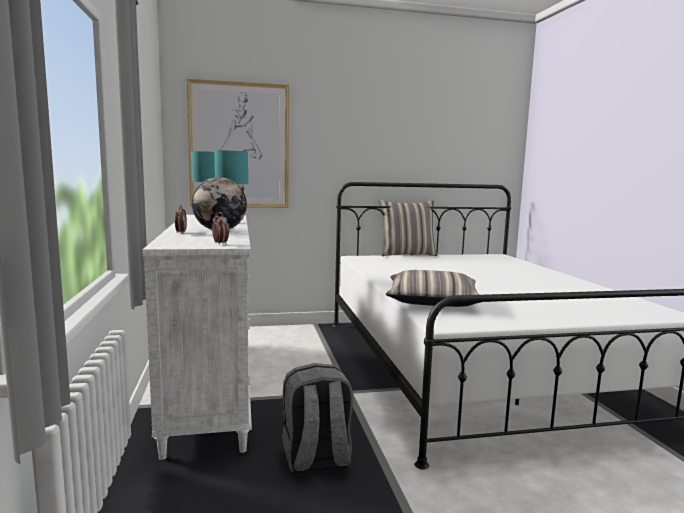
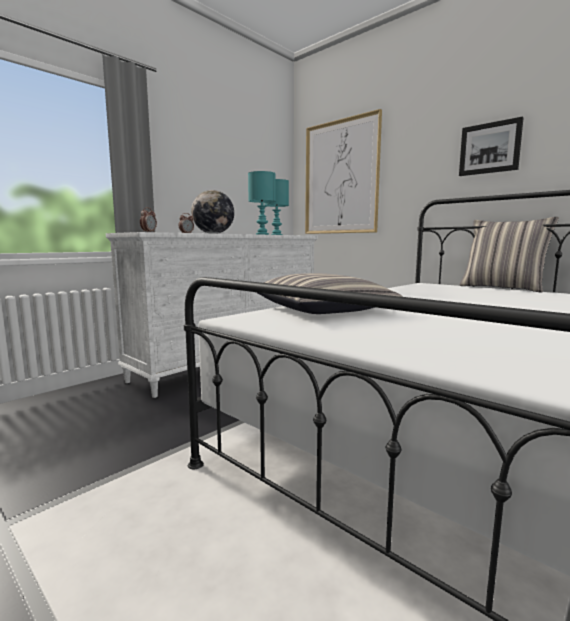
camera: 55 degrees right, 0 degrees up
(316, 459) = (164, 420): grey backpack -> none
(387, 144) = (490, 148): none -> picture

